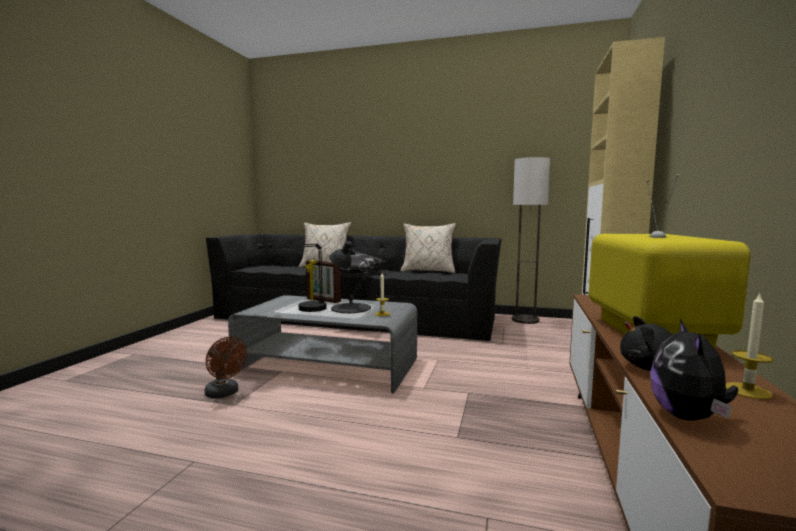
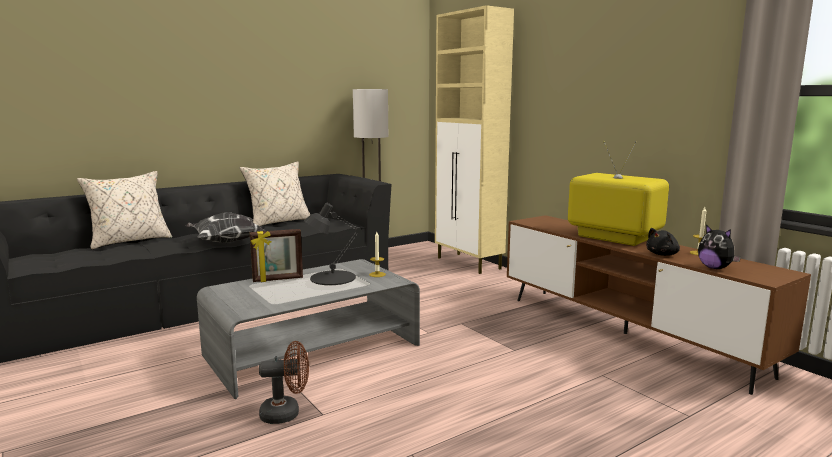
camera: 50 degrees left, 5 degrees up
(287, 310) = (283, 298): black table lamp -> none

